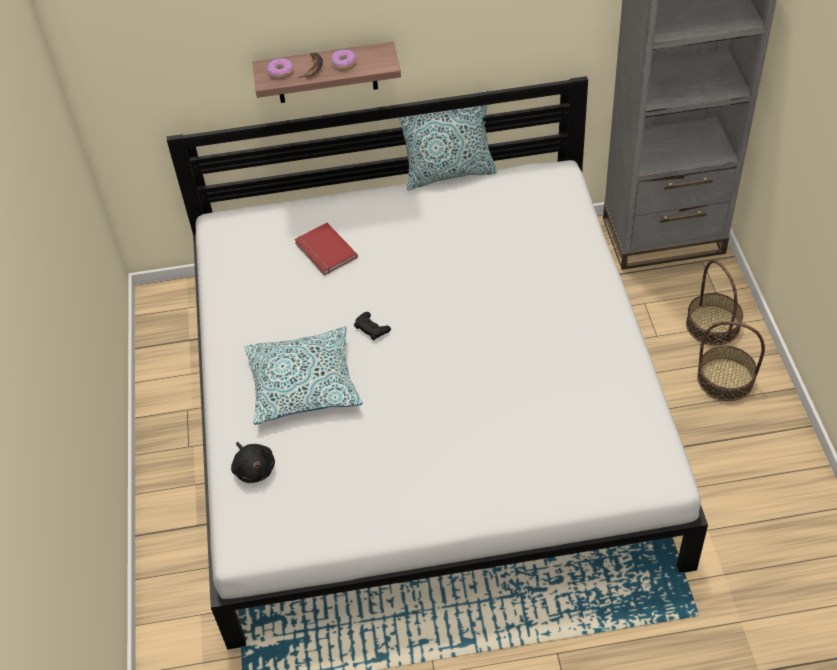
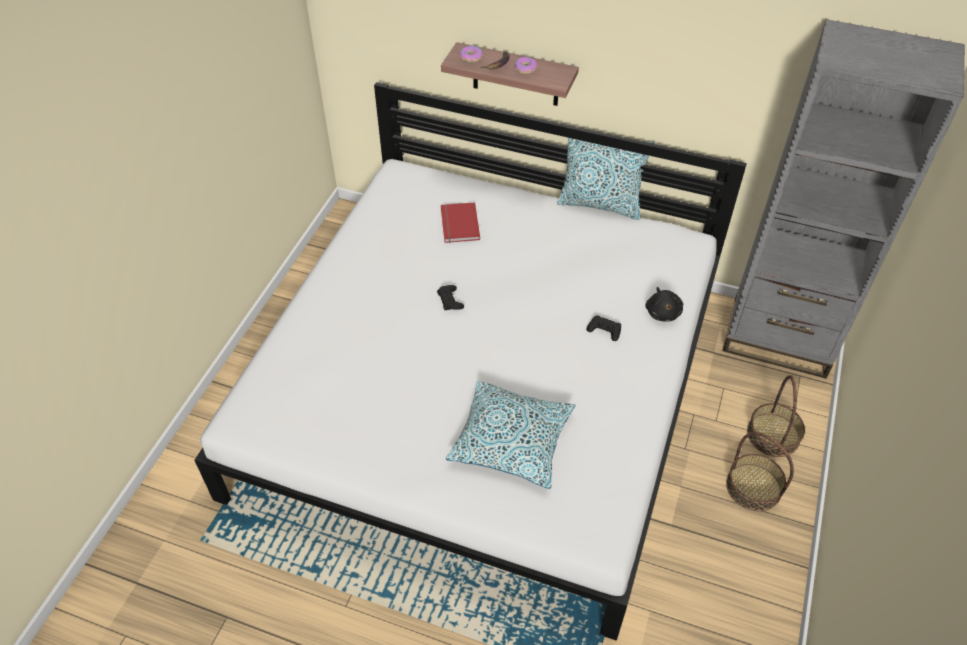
camera: 25 degrees right, 0 degrees up
(254, 468) = (285, 368): black plush toy -> black plush toy (662, 312)
(304, 384) = (368, 320): pillow -> pillow (511, 441)
(536, 290) = (604, 330): none -> black game controller

